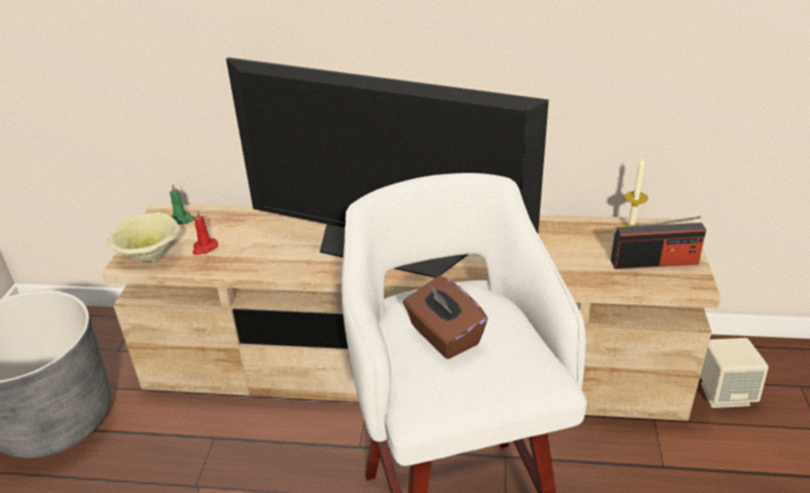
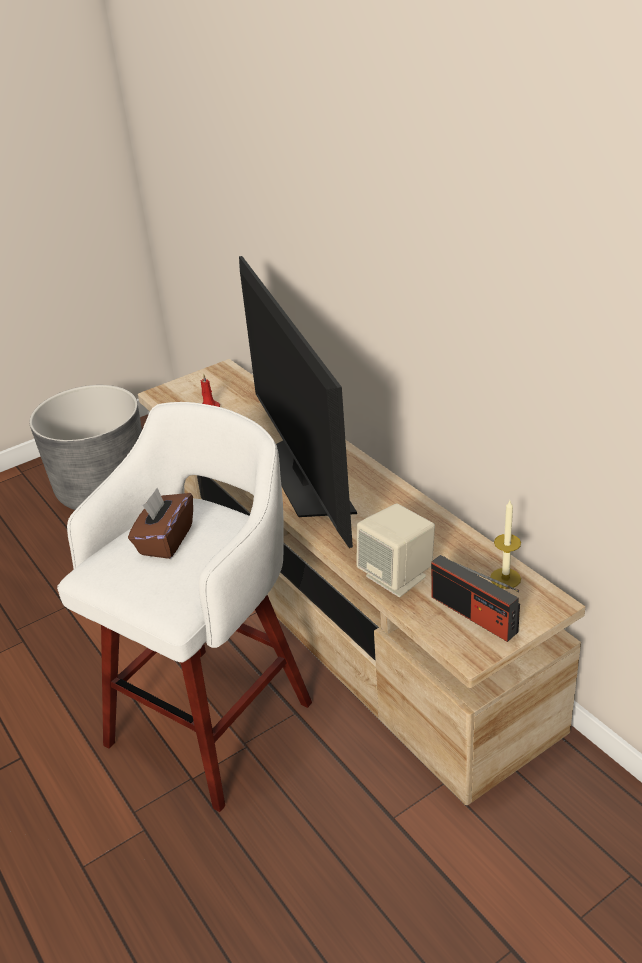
camera: 50 degrees right, 0 degrees up
(149, 255) = (174, 395): beige bowl -> none
(182, 219) = (227, 380): green candle -> none
(724, 393) = (541, 817): beige speaker -> beige speaker (397, 576)

